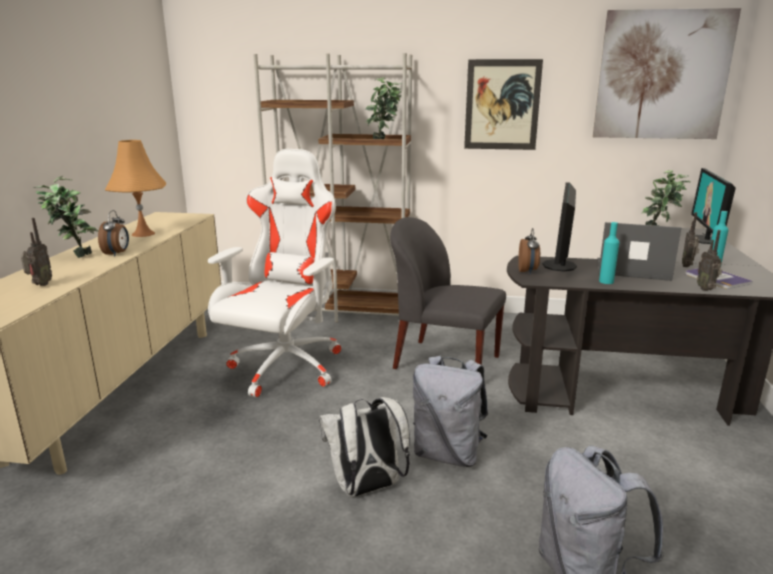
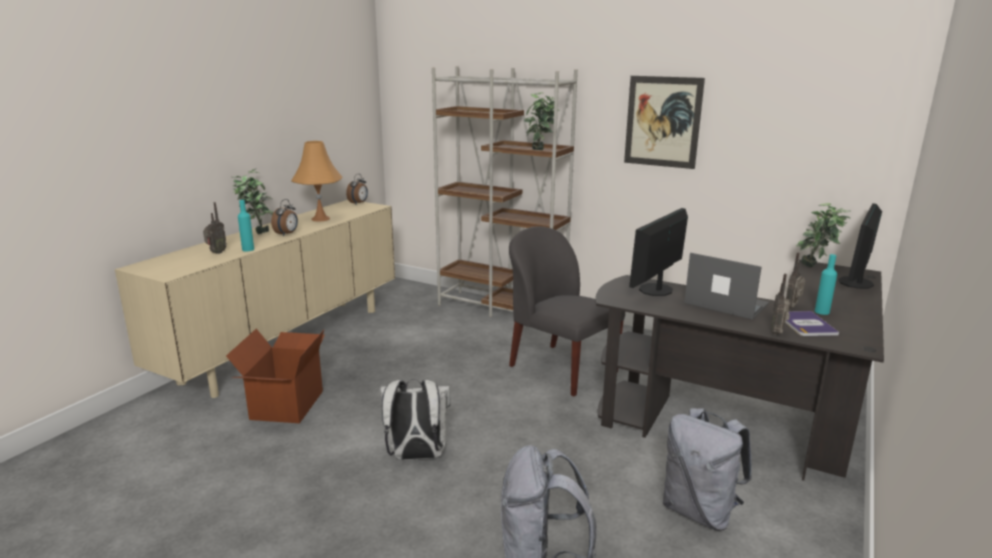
camera: 20 degrees right, 0 degrees up
(167, 462) = (286, 405): none -> cardboard box
(281, 371) = (414, 352): white office chair -> none
(448, 454) = (502, 445): grey backpack -> grey backpack (699, 511)
(528, 271) = (617, 291): alarm clock -> alarm clock (358, 203)
(606, 281) = (682, 311): turquoise bottle -> turquoise bottle (248, 249)
(662, 75) = (834, 100): picture -> none

